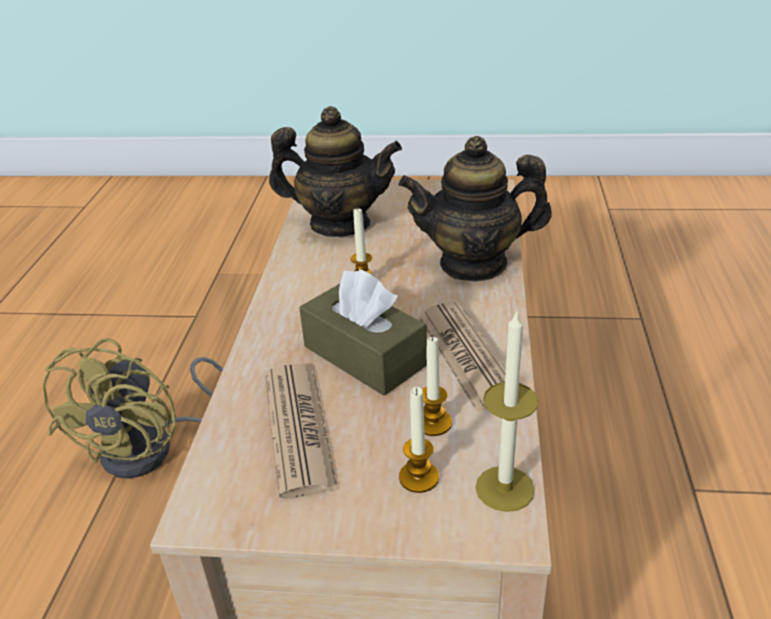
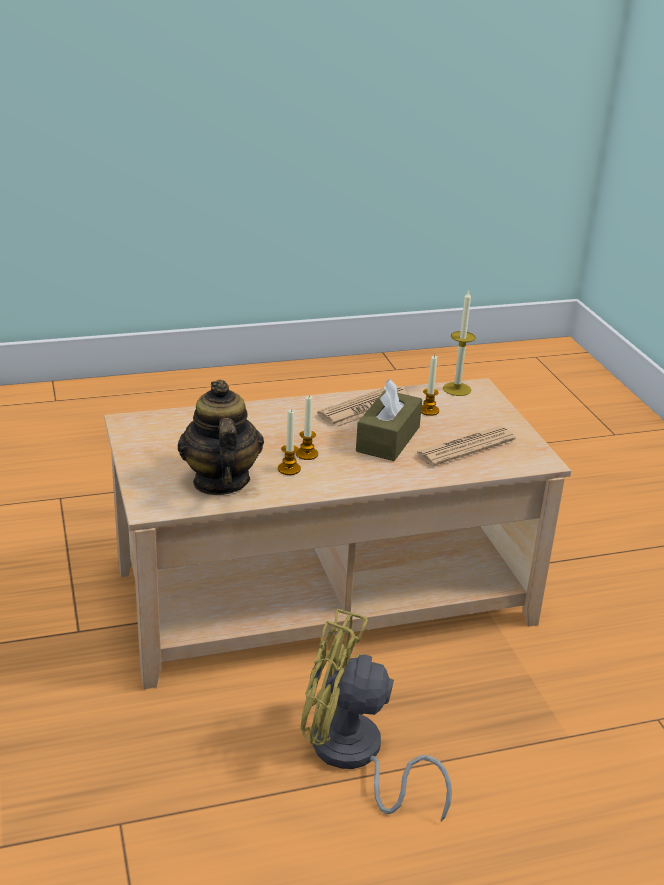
camera: 115 degrees left, 5 degrees down
(153, 447) = (354, 757): yellow fan -> yellow fan turned 150 degrees counterclockwise
(419, 477) = (468, 409): candle -> candle (289, 469)
(474, 263) = (257, 416): teapot -> none

